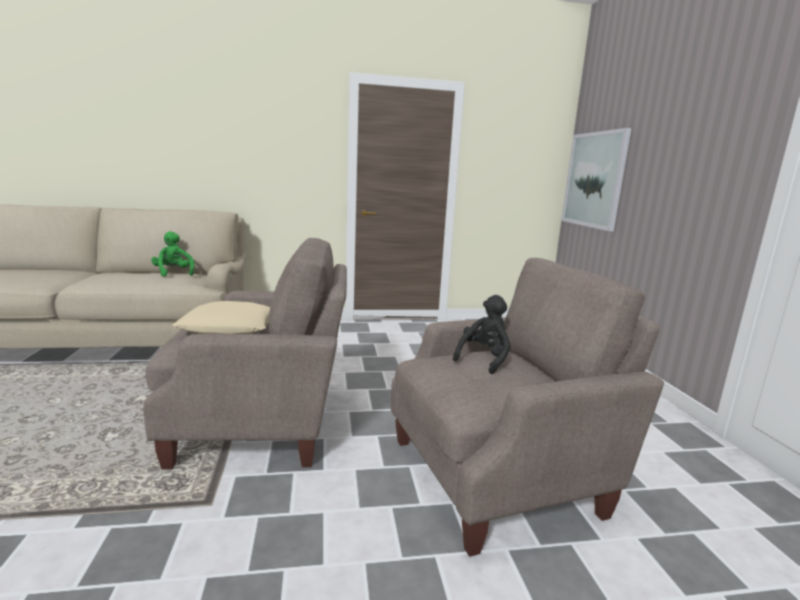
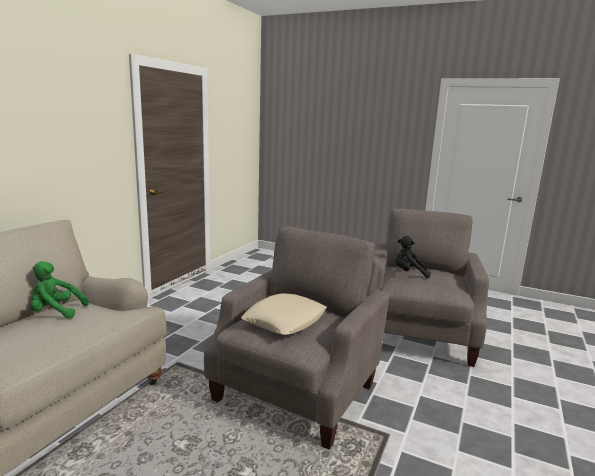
camera: 55 degrees left, 0 degrees up
(484, 359) = (409, 273): black plush toy -> black plush toy turned 60 degrees counterclockwise
(594, 180) = (293, 144): picture -> none

